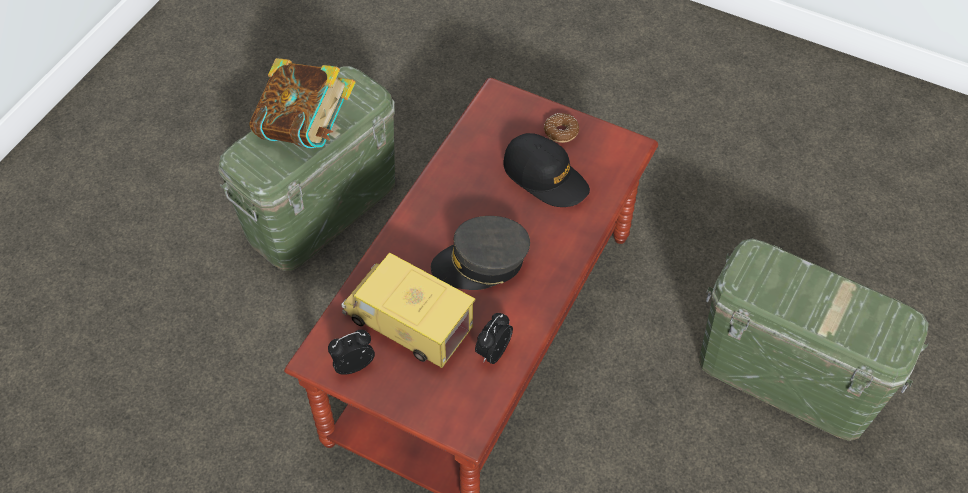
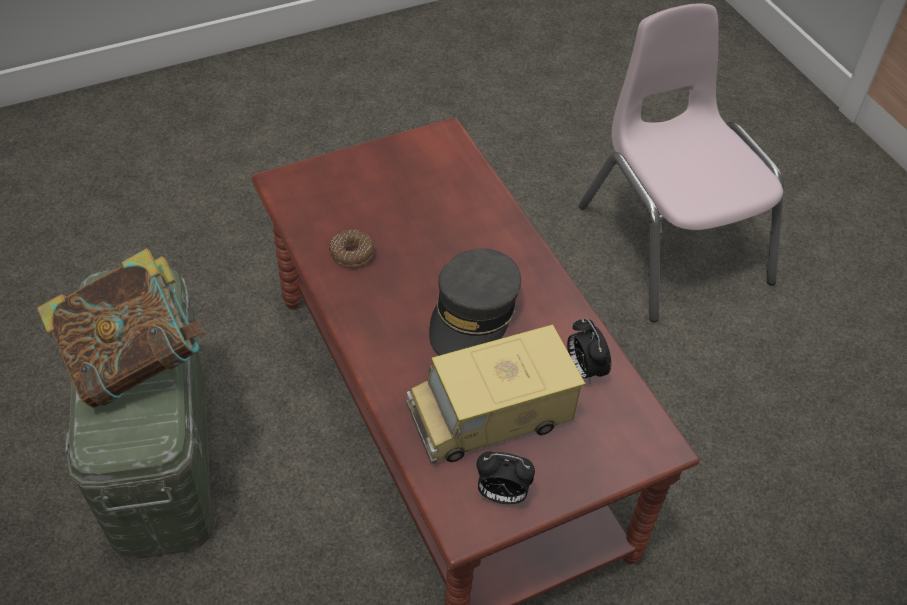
camera: 55 degrees left, 5 degrees down
(353, 364) = (501, 495): alarm clock -> alarm clock turned 90 degrees counterclockwise
(545, 177) = (418, 209): black cap -> none
(561, 132) = (378, 167): donut -> donut (352, 253)
(788, 376) = (671, 243): green storage box -> pink chair

